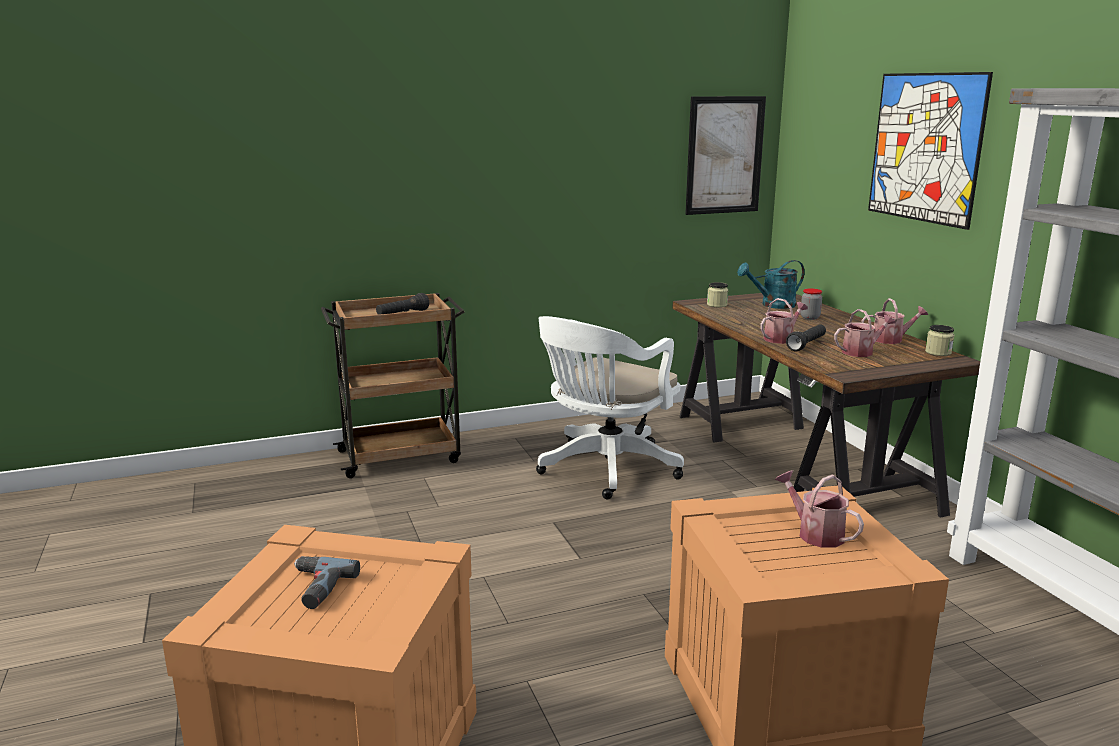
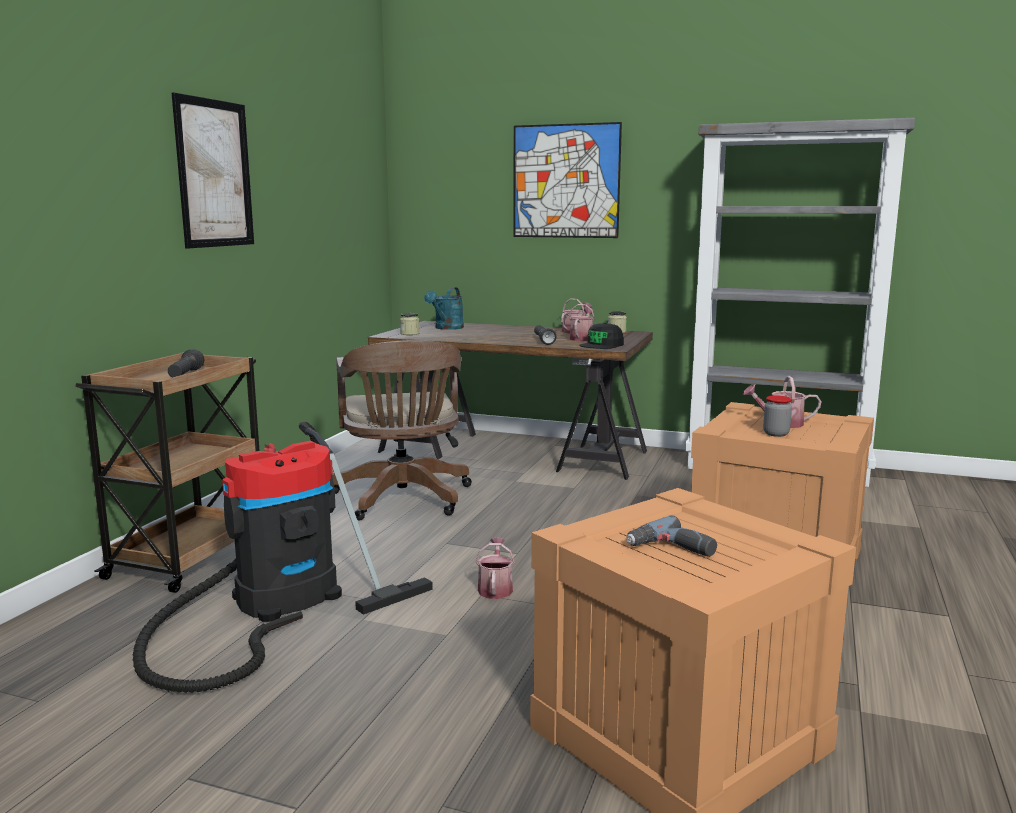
camera: 50 degrees left, 5 degrees down
(374, 513) = (277, 603): none -> vacuum cleaner
(605, 470) = (403, 500): white office chair -> brown office chair
(724, 155) = (362, 200): picture -> picture (214, 174)
(781, 338) = (518, 341): watering can -> watering can (495, 588)
(810, 317) = (493, 330): jar -> jar (776, 434)
(849, 367) = (602, 345): none -> black cap

